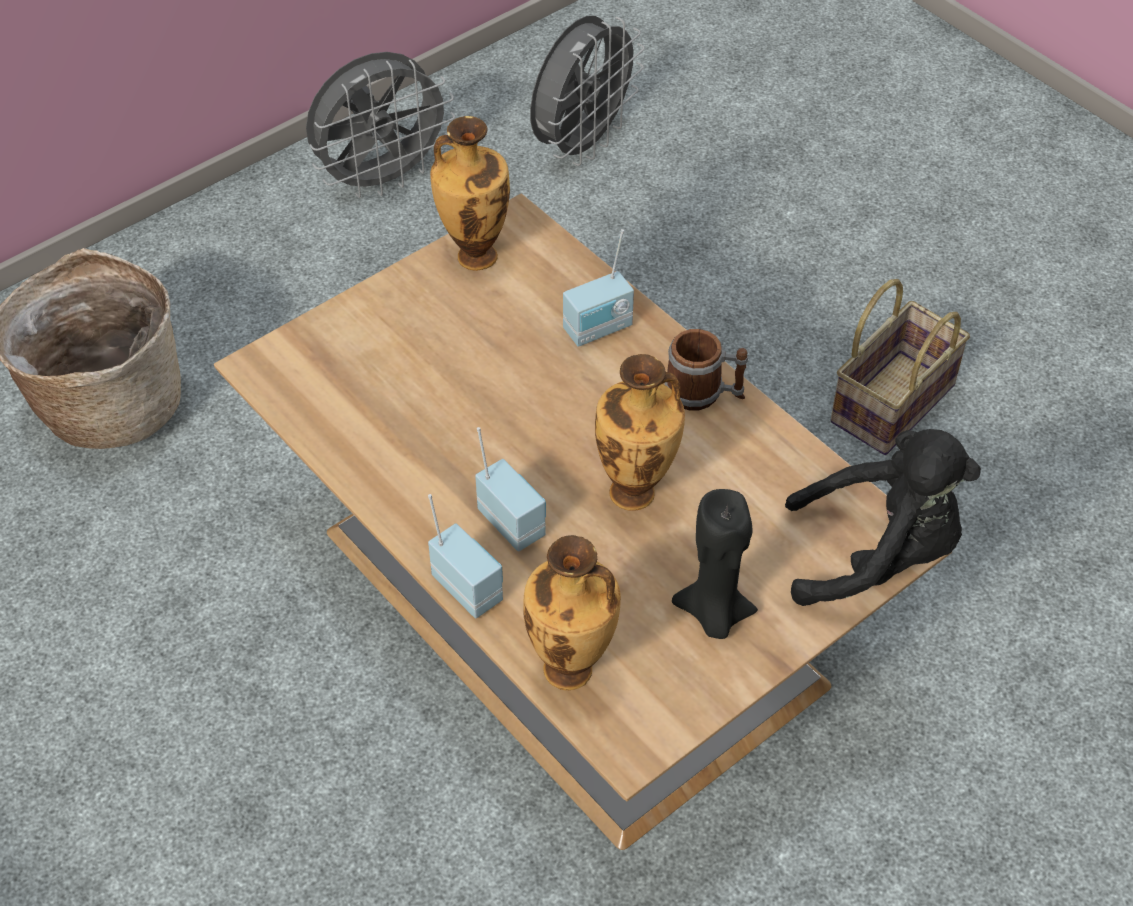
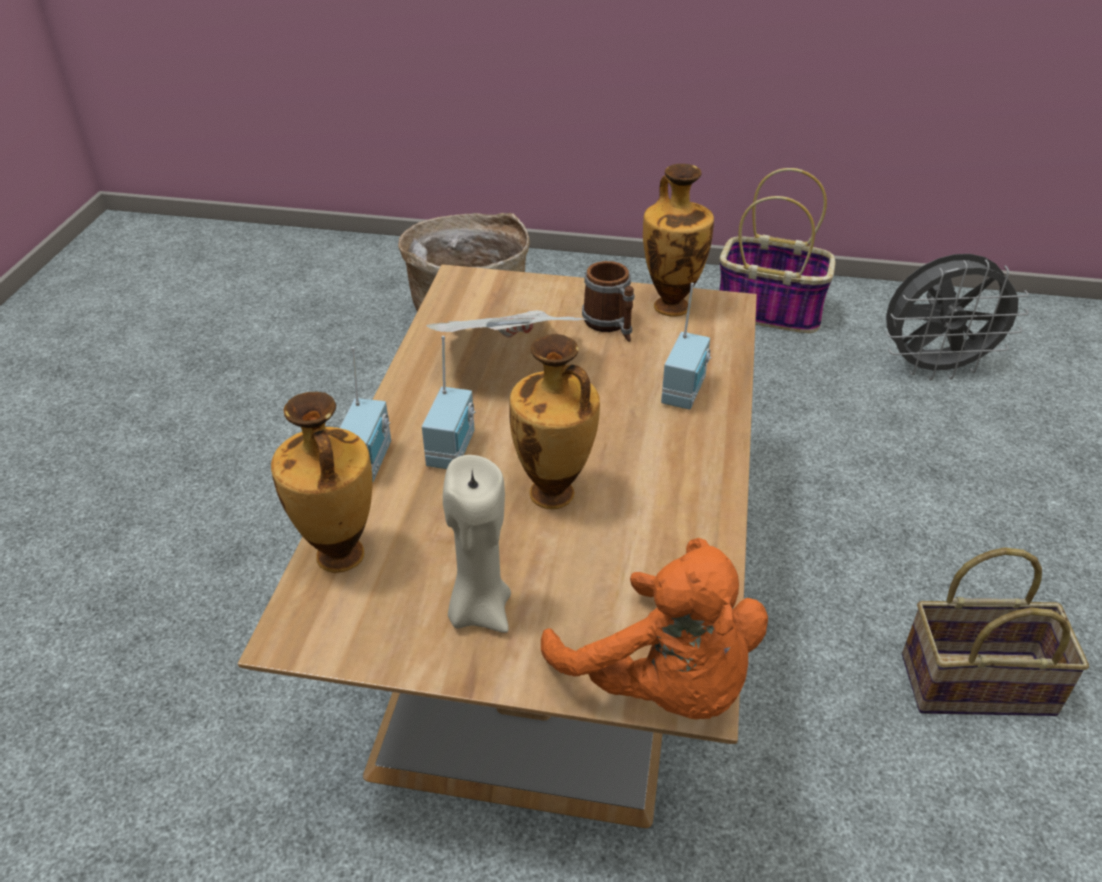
camera: 50 degrees right, 10 degrees down
(382, 179) = (770, 311): grey fan -> basket
(427, 407) = (511, 357): none -> newspaper
(599, 330) = (686, 392): radio -> radio turned 90 degrees counterclockwise
(704, 394) = (699, 477): mug -> mug (611, 325)
(714, 615) = (479, 610): black candle -> beige candle
(876, 556) = (662, 684): black plush toy -> orange plush toy

